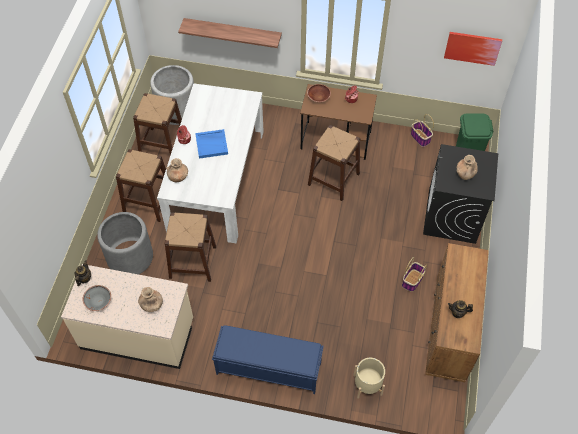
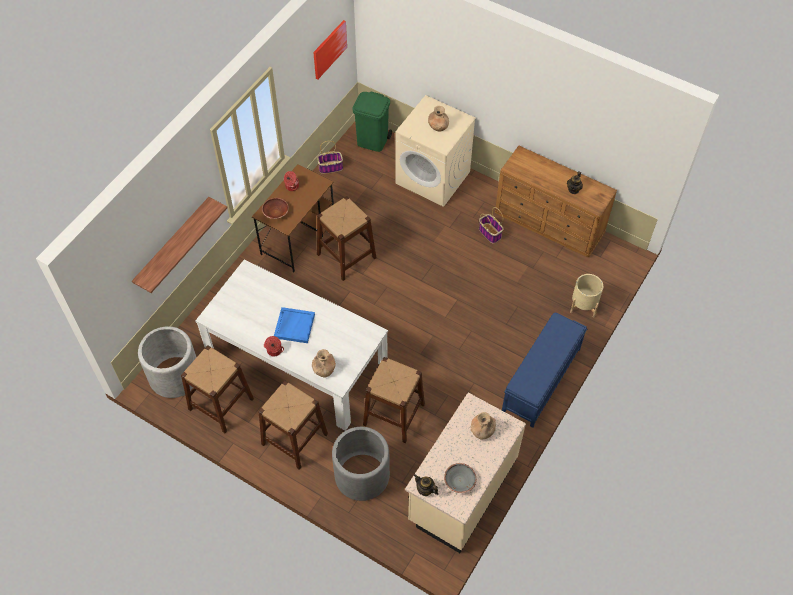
camera: 70 degrees left, 0 degrees up
(452, 216) = (433, 177): black washing machine -> beige washing machine

